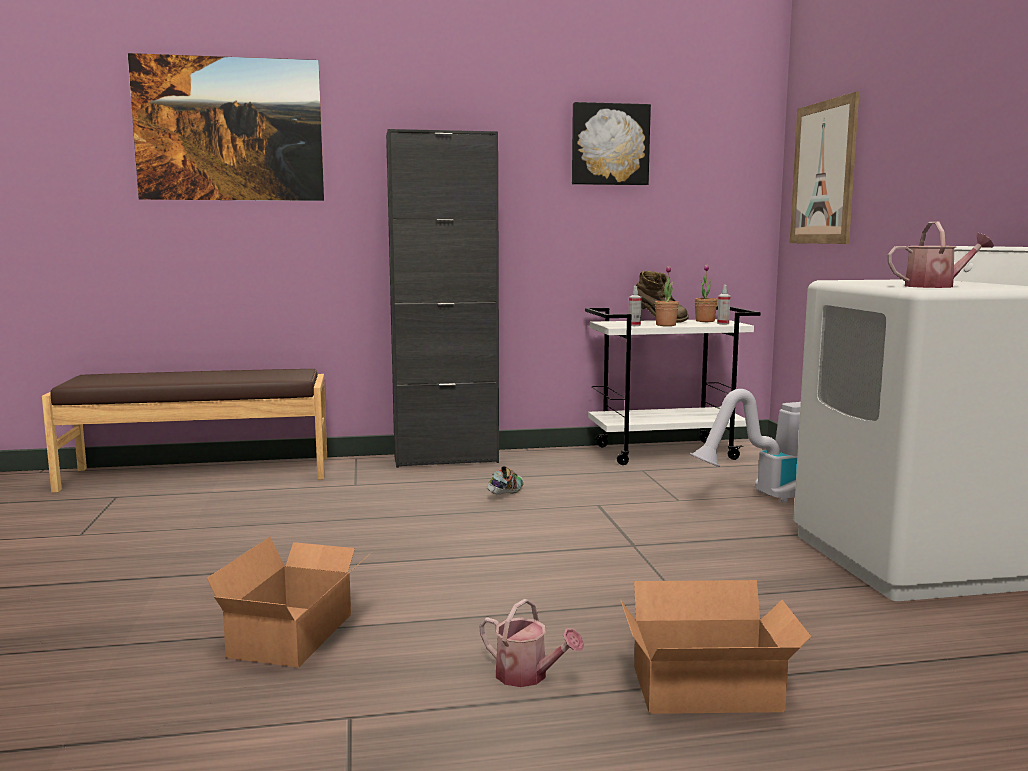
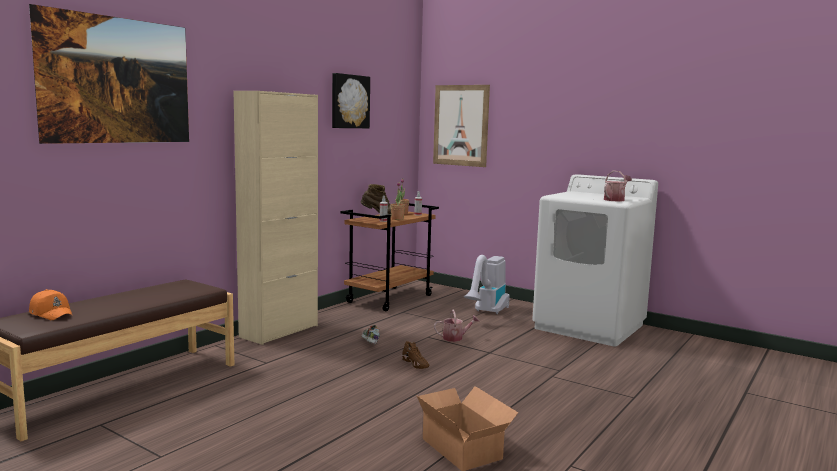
camera: 45 degrees left, 0 degrees up
(126, 376) = (51, 313): none -> orange cap
(445, 459) = (279, 331): black cabinet -> beige cabinet
(499, 529) = (415, 363): none -> brown shoe
(528, 676) = (584, 421): watering can -> watering can (455, 338)
(666, 452) = (390, 298): white cart -> brown cart
(711, 692) = (641, 400): cardboard box -> none

